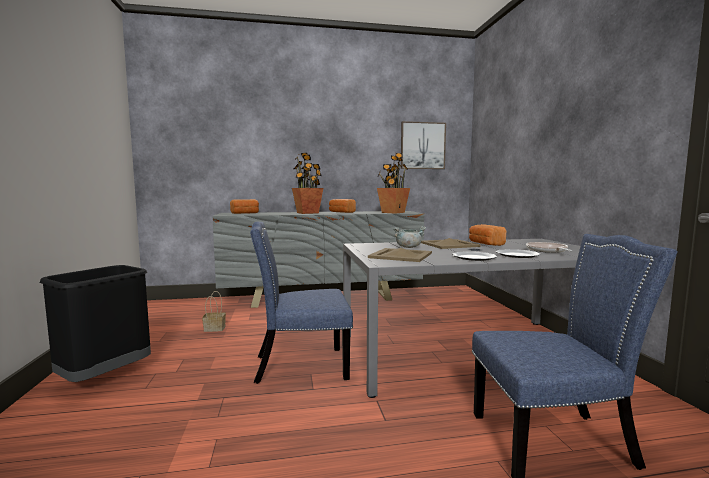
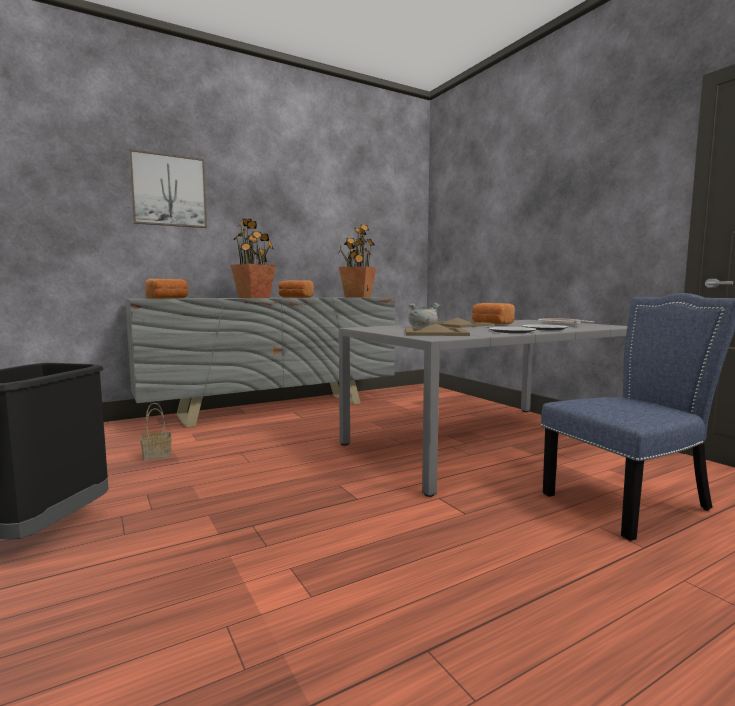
camera: 20 degrees left, 0 degrees up
(303, 365) = (321, 478): blue chair -> none
(422, 145) = (379, 219): picture -> picture (169, 191)

